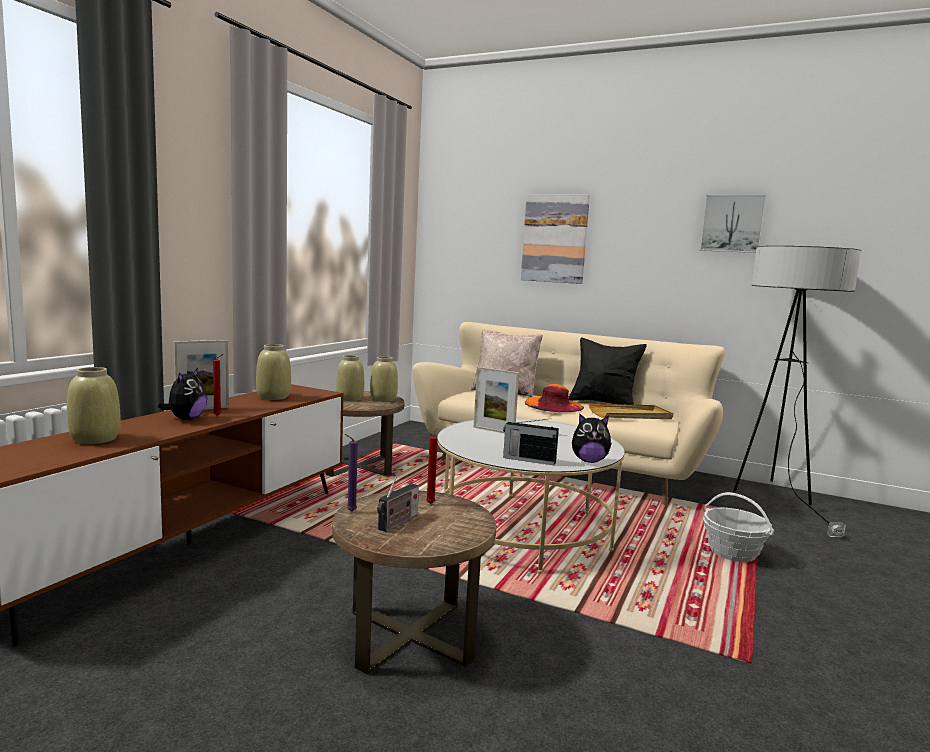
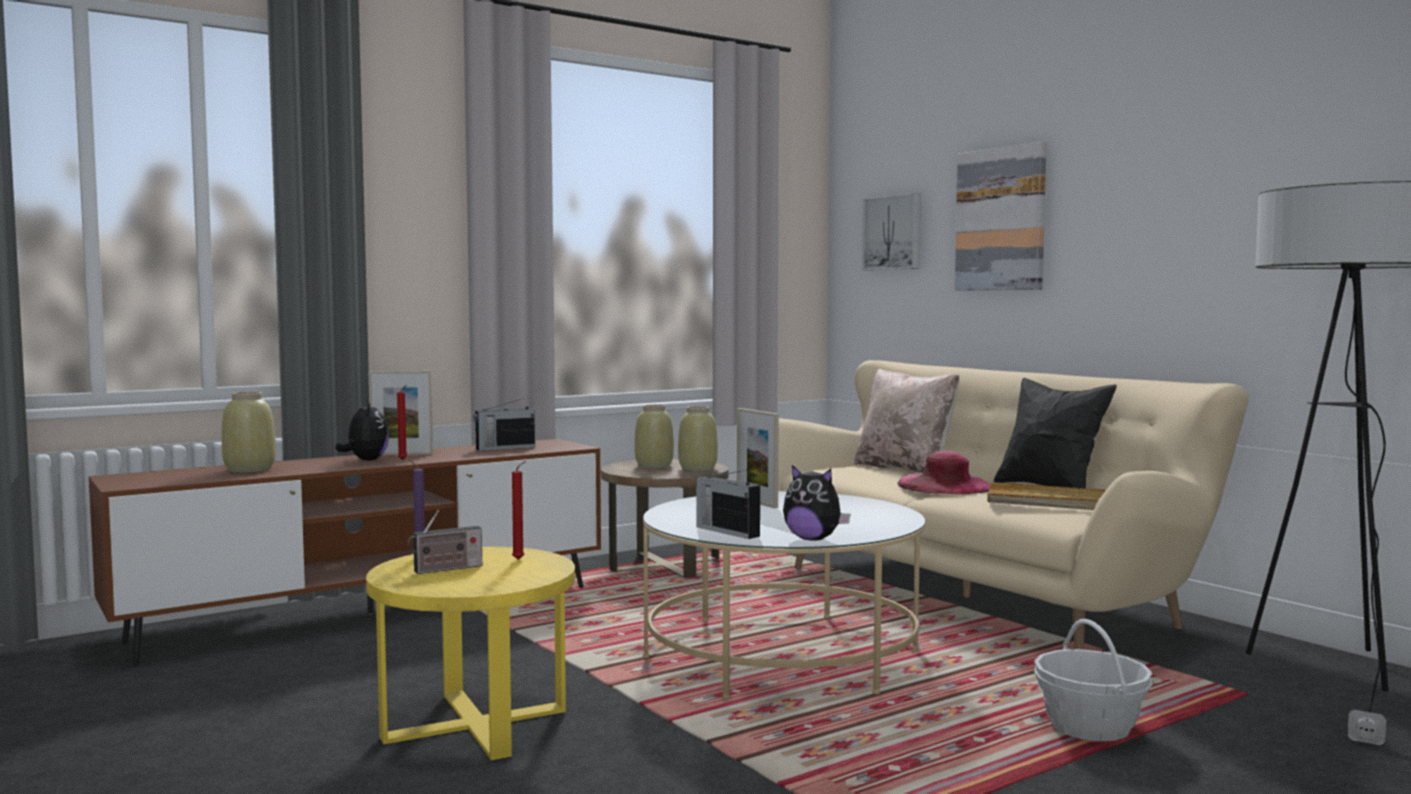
camera: 30 degrees right, 5 degrees down
(186, 419) = (365, 460): plush toy -> plush toy turned 60 degrees counterclockwise
(273, 397) = (504, 448): beige vase -> radio
(410, 635) = (475, 724): brown side table -> yellow side table
(554, 405) = (945, 485): orange hat -> pink hat
(732, 223) = (1268, 161): picture -> picture (893, 233)

